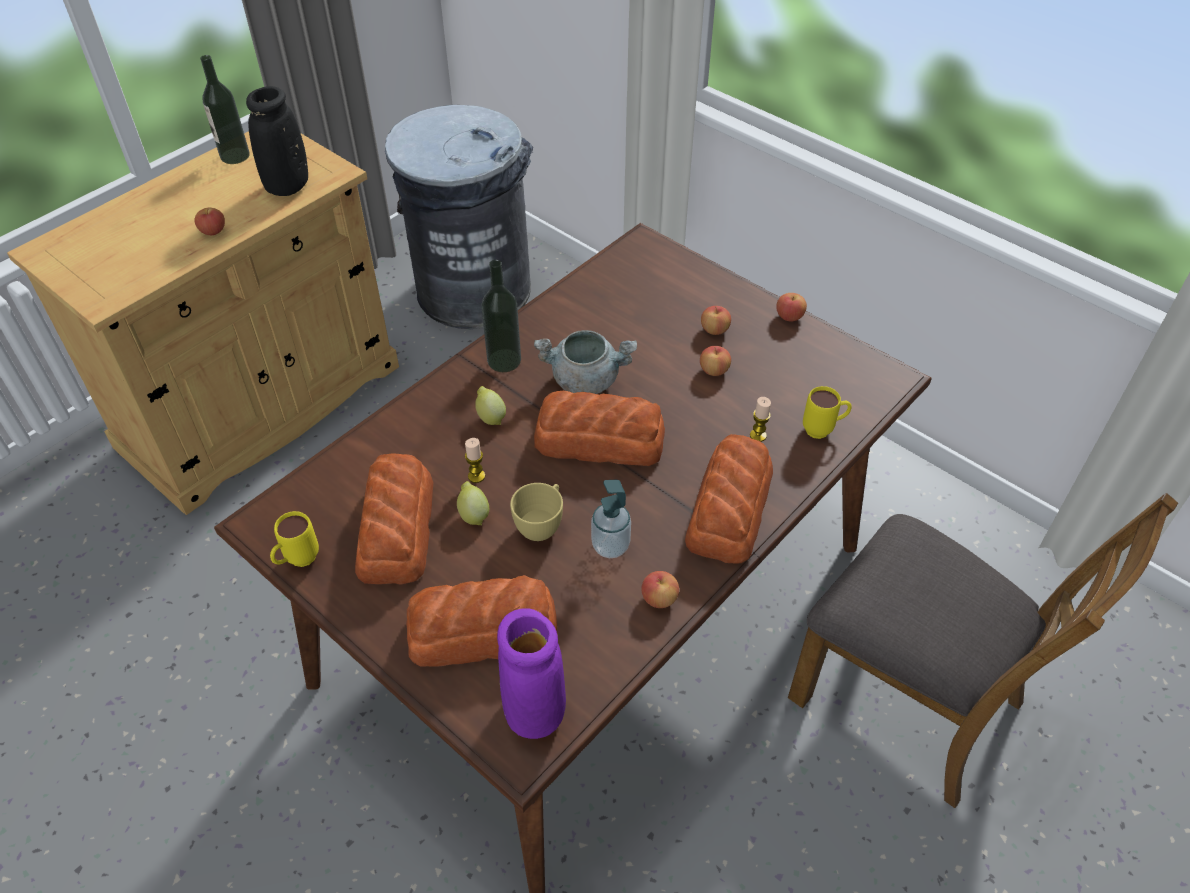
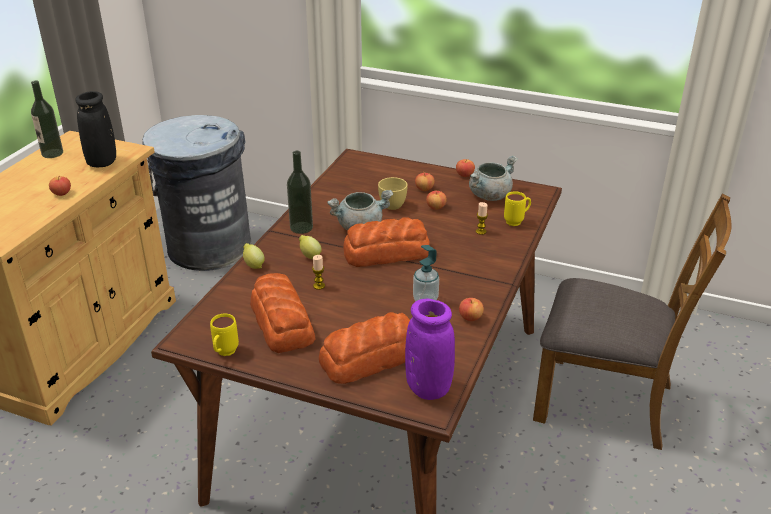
camera: 20 degrees left, 15 degrees down
(473, 514) = (329, 304): lemon -> lemon (253, 265)
(542, 525) = (376, 300): yellow cup -> yellow cup (393, 204)
(730, 507) = (485, 267): bread -> none
(807, 366) = (489, 195): none -> grey cooking pot

